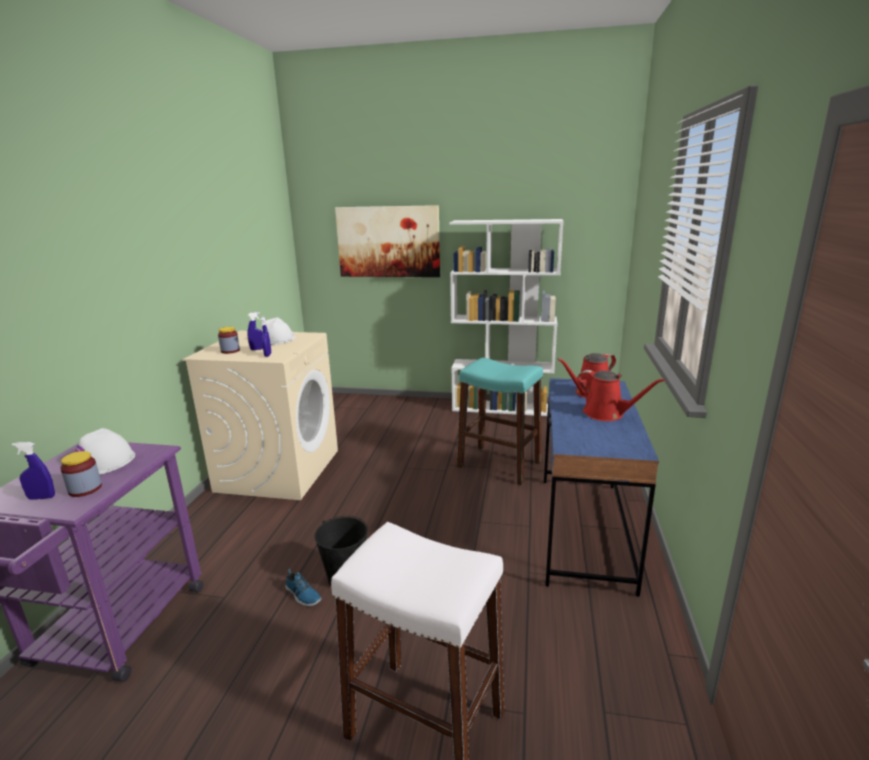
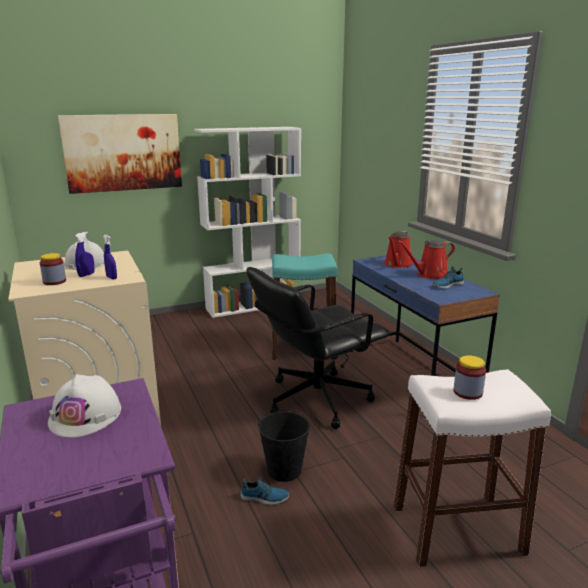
camera: 35 degrees left, 0 degrees up
(42, 498) = (84, 463): blue spray bottle -> none
(85, 489) = (121, 439): jar -> jar (467, 392)
(452, 520) = (316, 399): none -> black office chair
(607, 414) = (429, 275): red watering can -> red watering can turned 150 degrees clockwise
(607, 431) = (447, 285): none -> shoe

